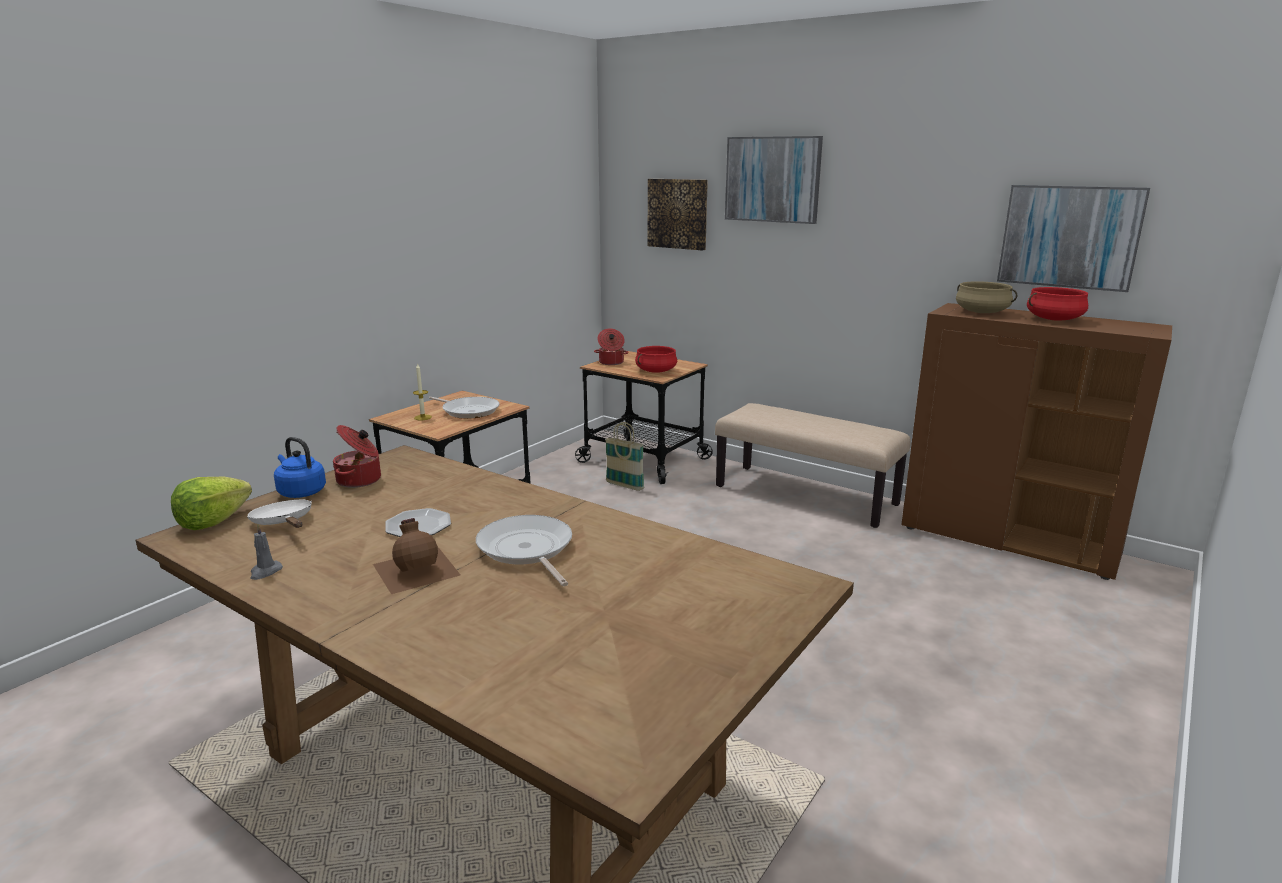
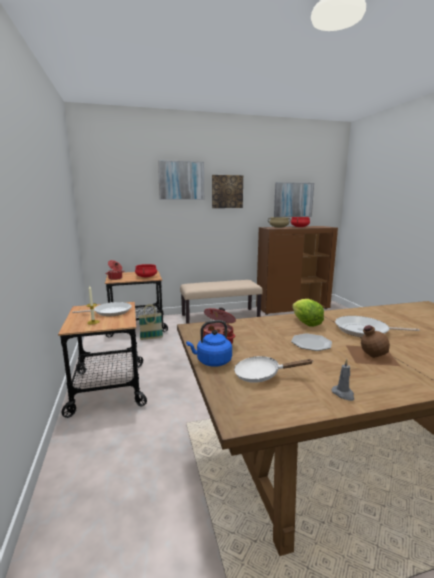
camera: 50 degrees left, 5 degrees down
(213, 521) = (227, 399): lettuce -> lettuce (305, 323)
(678, 213) = (130, 198): picture -> picture (227, 191)

